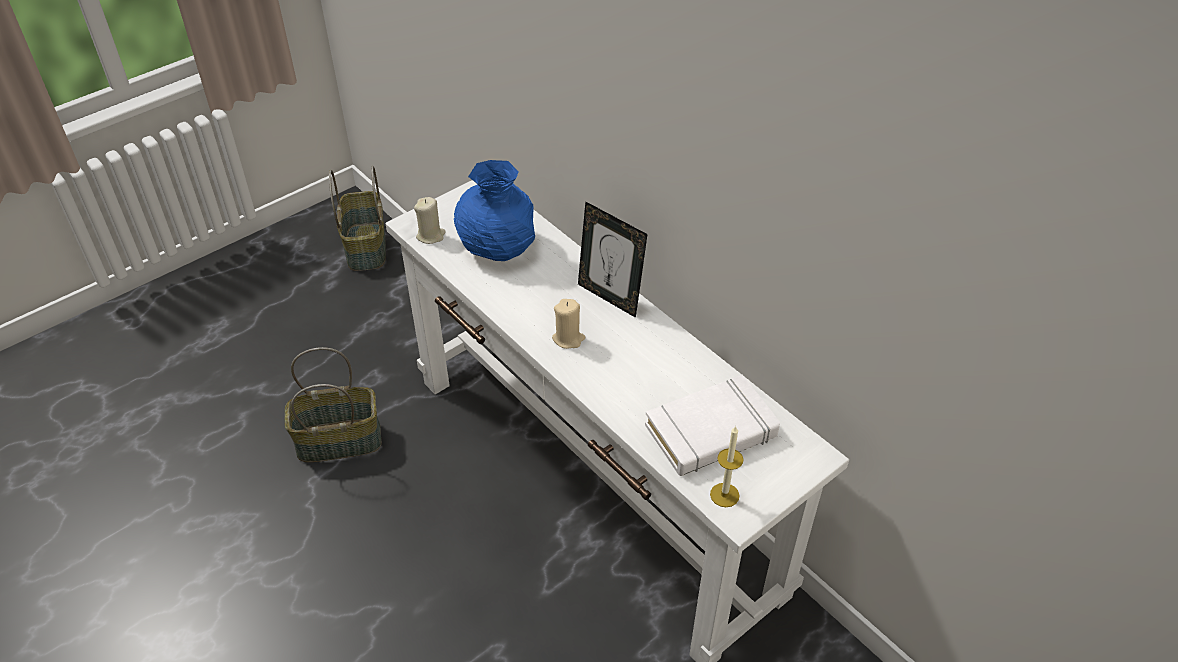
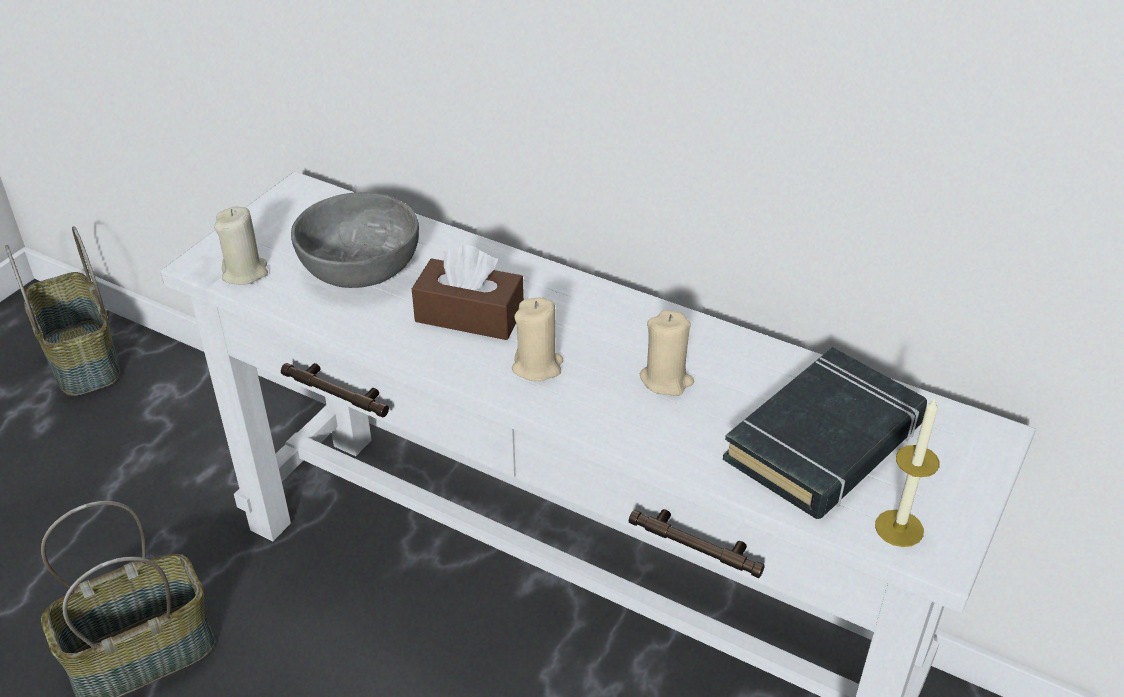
camera: 20 degrees left, 5 degrees down
(496, 247) = (359, 266): blue vase -> grey bowl
(545, 296) = (469, 315): none -> brown tissue box
(610, 297) = (569, 295): picture frame -> none
(639, 367) = (666, 380): none -> beige candle
(711, 432) = (825, 442): white book -> black book

